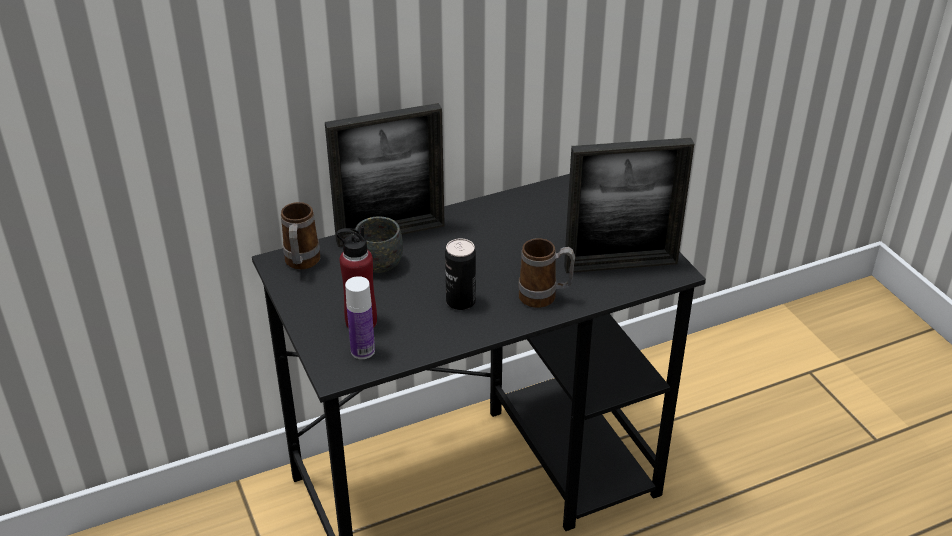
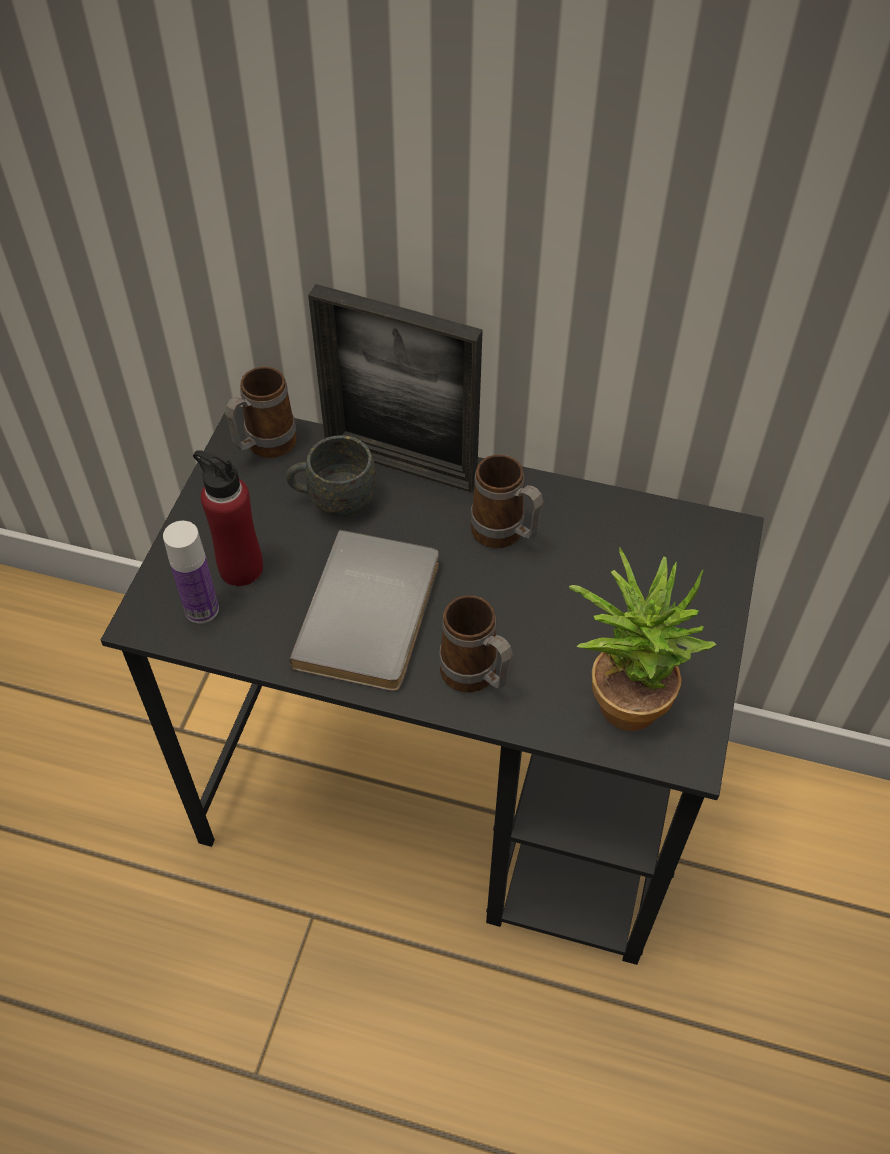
camera: 40 degrees right, 15 degrees up
(460, 301) = (374, 615): can -> grey book
(485, 234) = (505, 535): none -> mug
(620, 265) = (625, 694): picture frame -> potted plant

